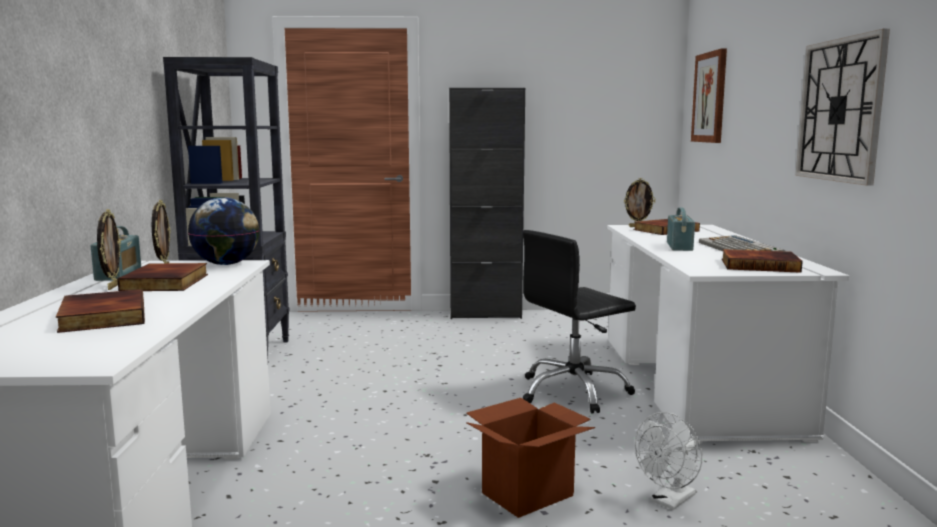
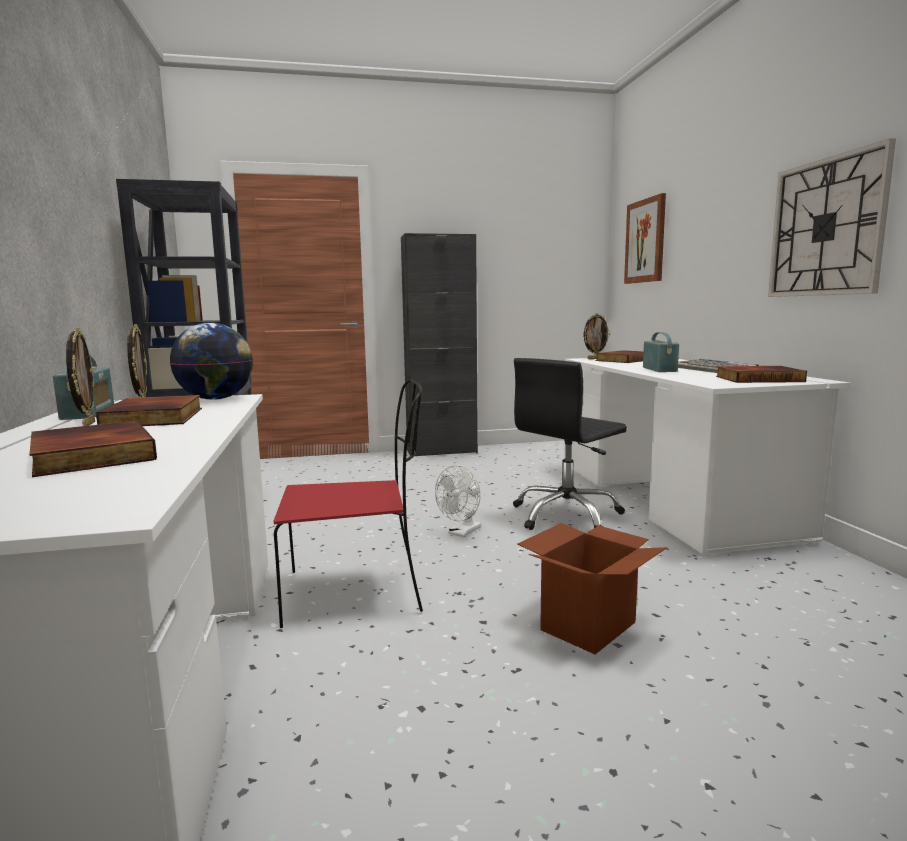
camera: 10 degrees left, 0 degrees up
(338, 444) = (357, 591): none -> red chair
(669, 501) = (732, 618): white fan -> white fan (462, 532)

